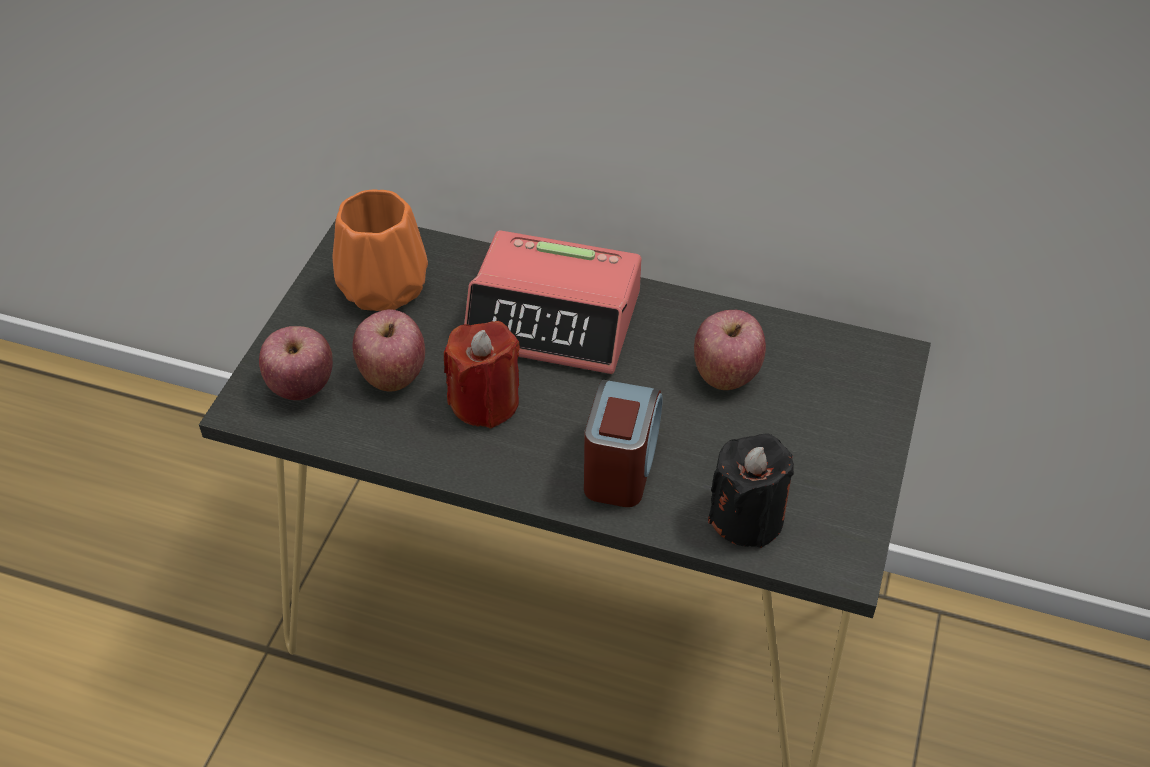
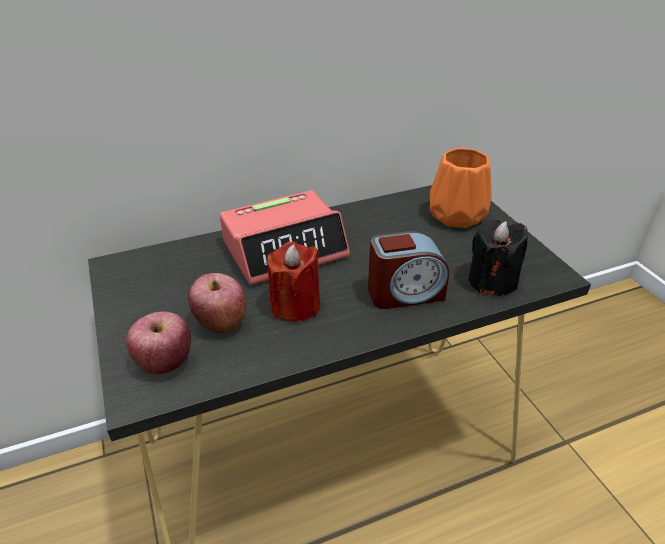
camera: 40 degrees left, 10 degrees down
(381, 287) = (160, 283): orange vase -> orange vase (455, 216)
(621, 464) = (405, 293): alarm clock -> alarm clock turned 105 degrees clockwise
(726, 373) = (399, 229): apple -> none

